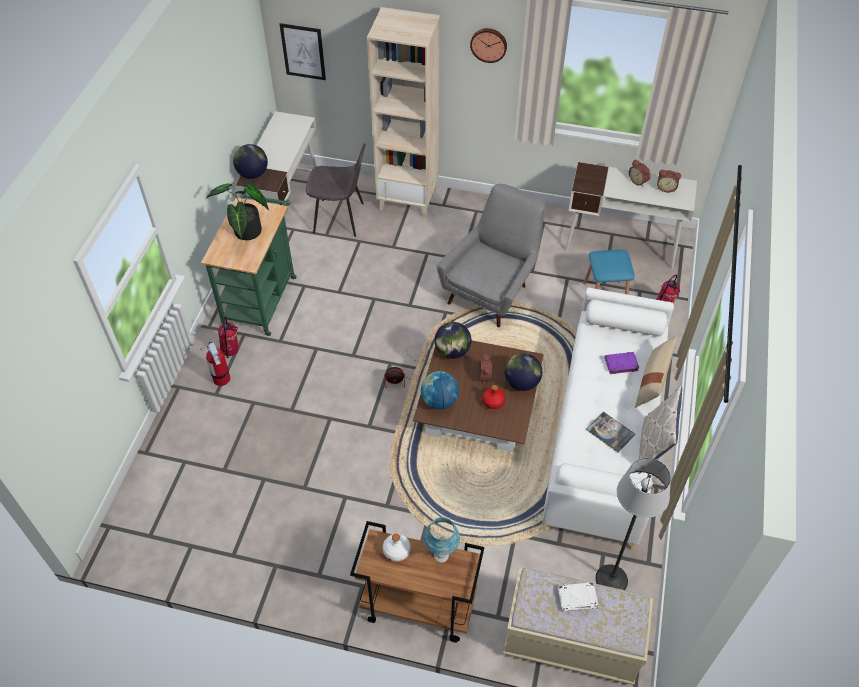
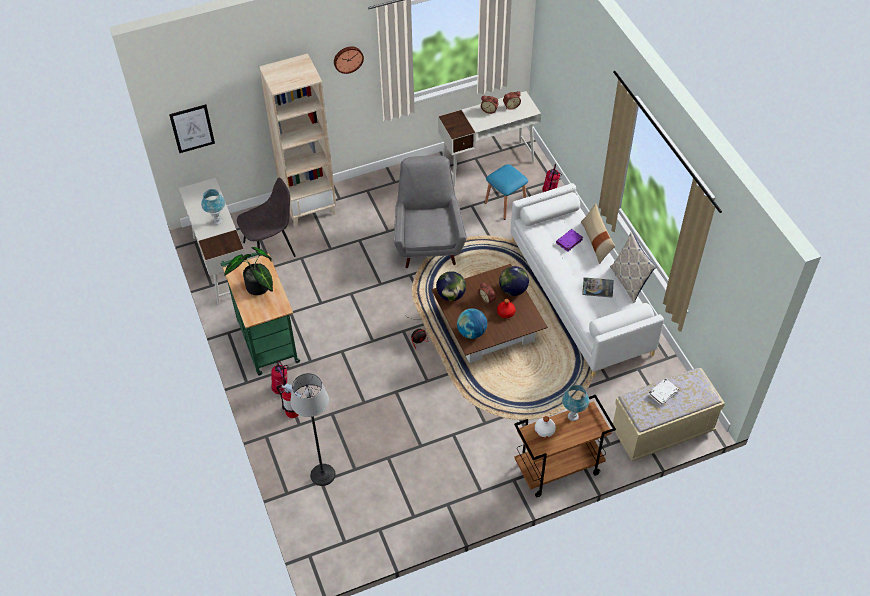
camera: 35 degrees left, 0 degrees up
(252, 174) = (210, 244): globe -> none
(278, 156) = (217, 221): none -> blue table lamp
(611, 579) = (655, 380): floor lamp -> floor lamp (323, 475)

